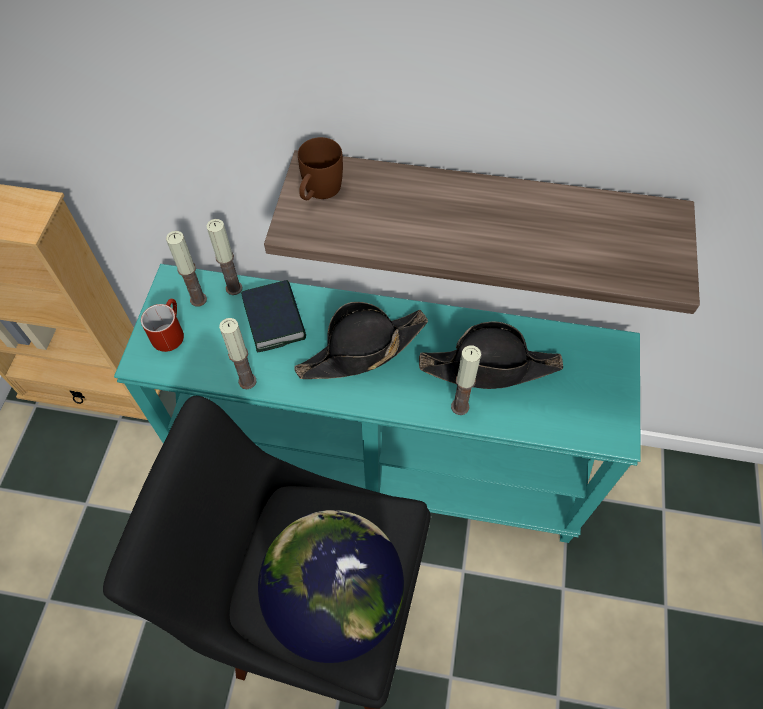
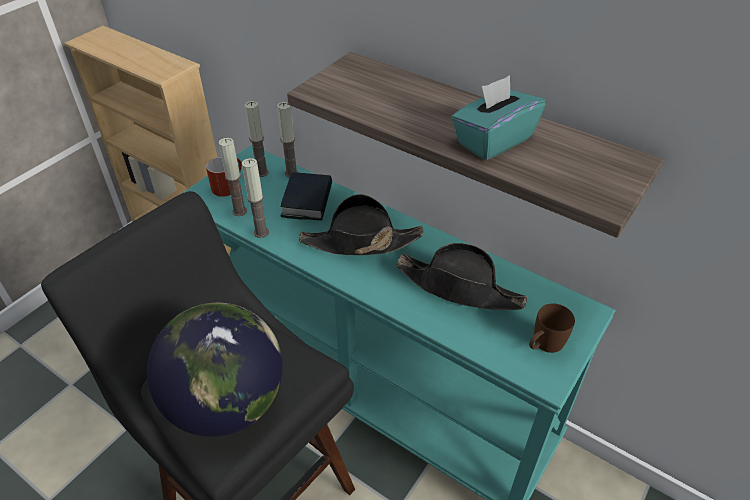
camera: 25 degrees right, 15 degrees down
(319, 192) = (348, 76): brown mug -> brown mug (544, 344)
(460, 407) = (416, 306): candle -> candle (239, 211)
(526, 235) = (493, 140): none -> turquoise tissue box

